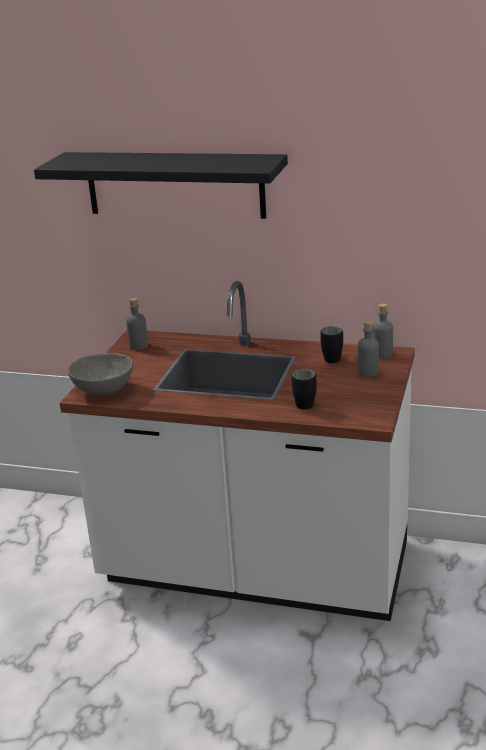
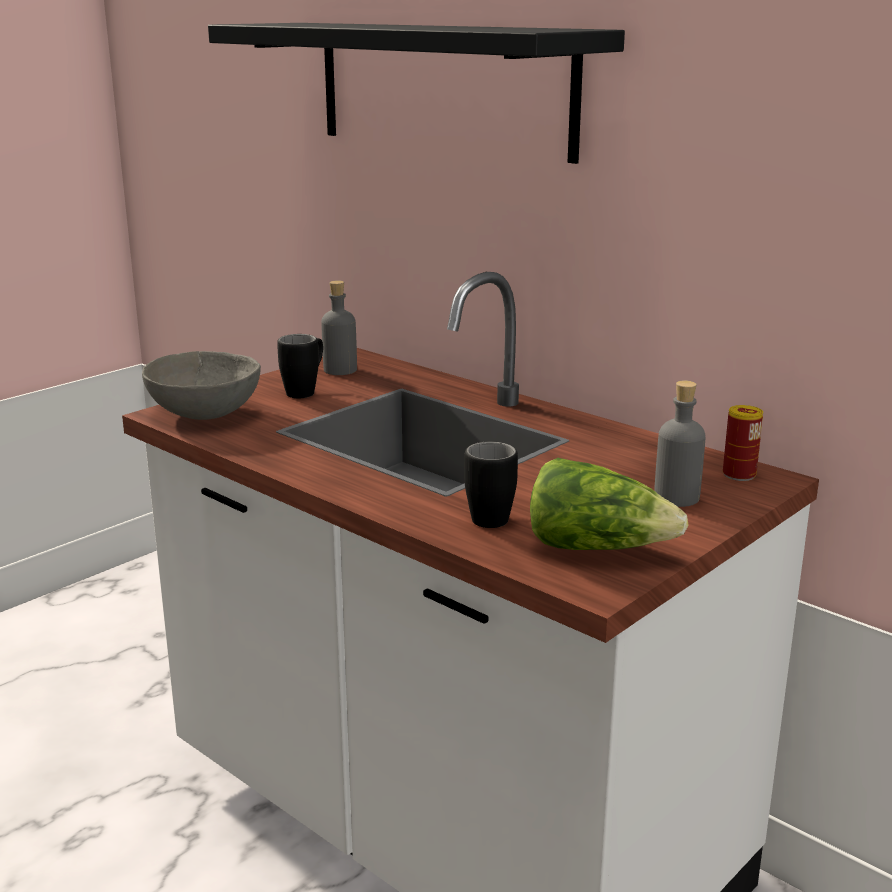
camera: 25 degrees right, 5 degrees down
(332, 357) = (634, 456): black mug -> black mug (306, 391)
(360, 404) = (597, 548): none -> lettuce
(382, 354) = (739, 475): grey bottle -> can

